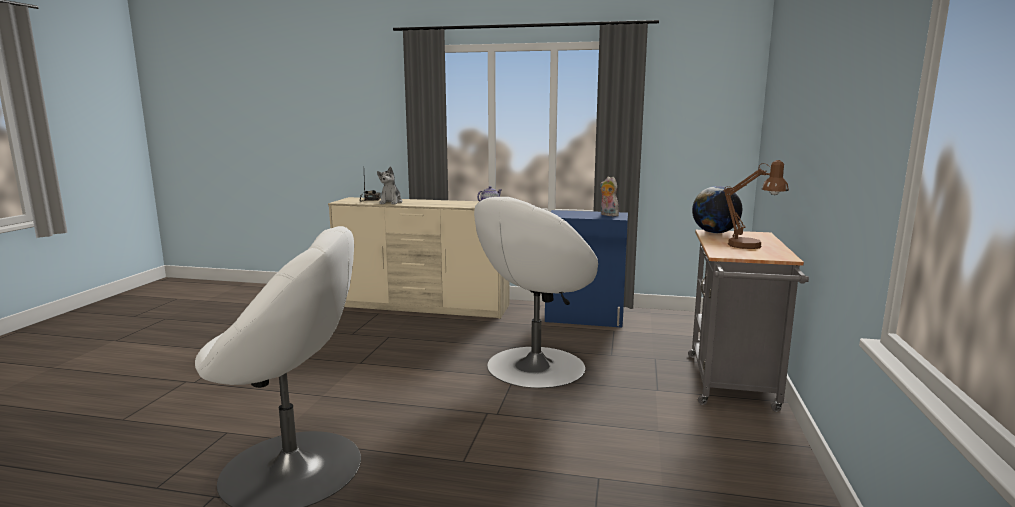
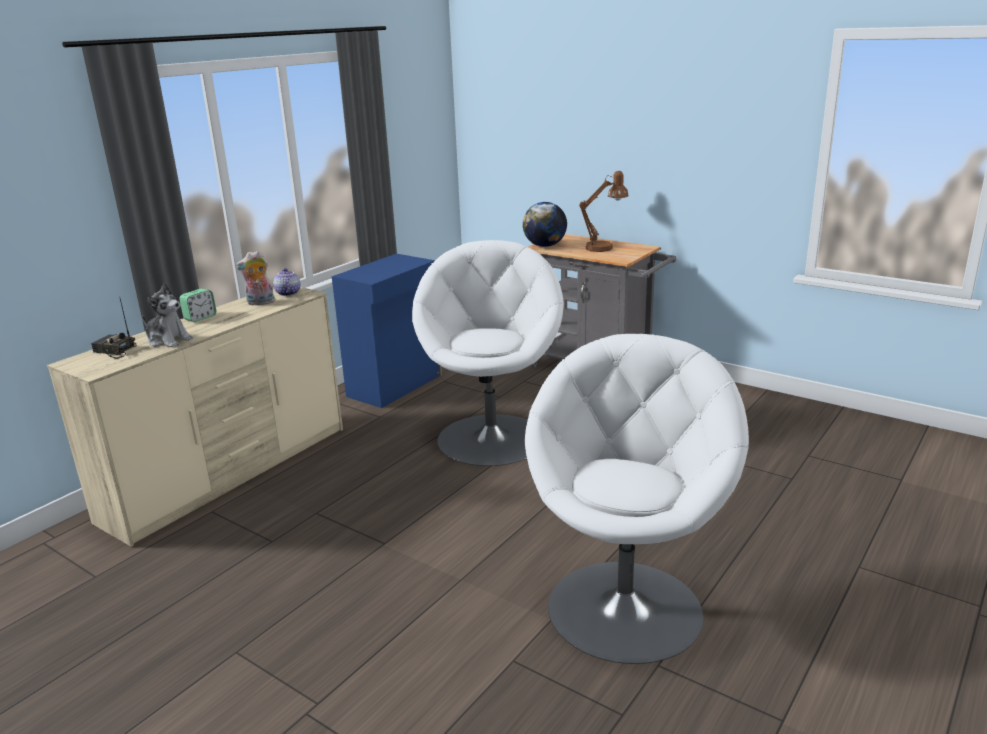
camera: 65 degrees left, 10 degrees up
(430, 201) = (200, 318): none -> alarm clock
(534, 366) = (492, 438): white armchair -> white armchair turned 150 degrees counterclockwise
(608, 215) = (399, 261): plush toy -> plush toy (260, 303)

